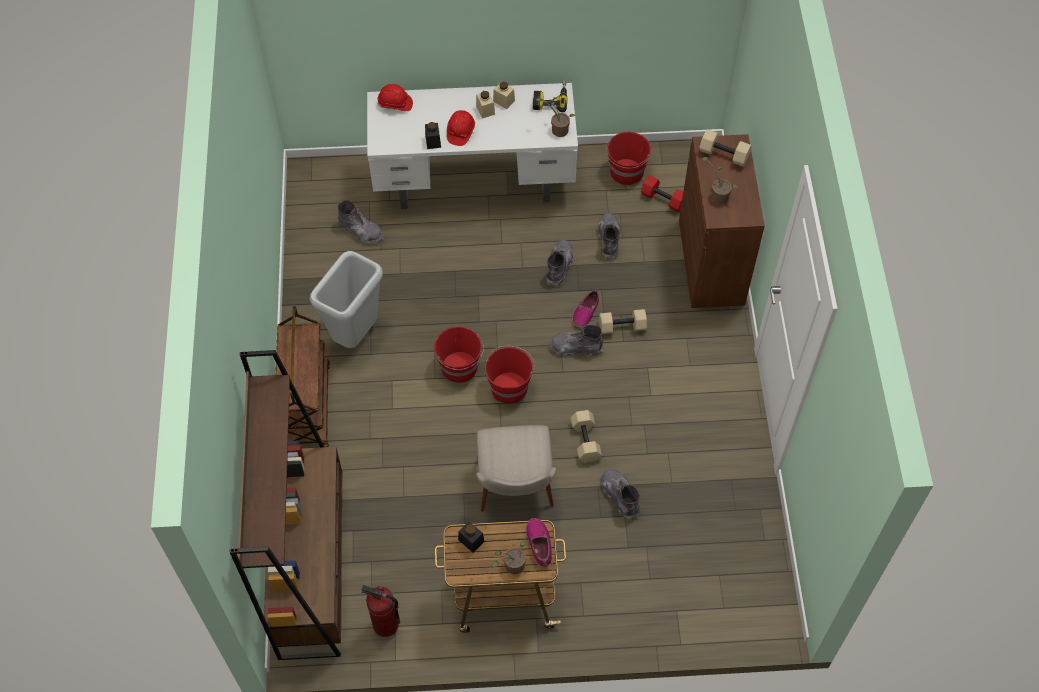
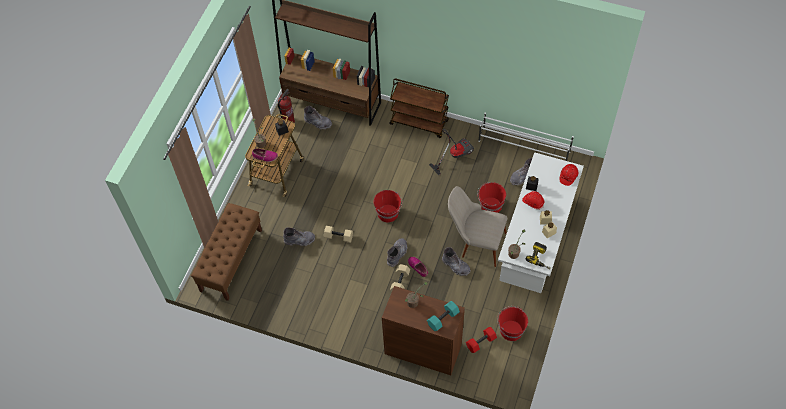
camera: 115 degrees right, 0 degrees up
(302, 245) = (524, 146): none -> white shoe rack
(355, 334) = (454, 154): grey trash can -> vacuum cleaner
(460, 367) = (411, 195): red bucket -> red bucket (490, 206)
(516, 495) = (324, 195): beige chair -> beige chair (475, 242)
(608, 239) = (463, 299): grey boot -> grey boot (318, 122)
(709, 586) = (231, 260): none -> brown bench
(724, 154) = (443, 319): beige dumbbell -> turquoise dumbbell

